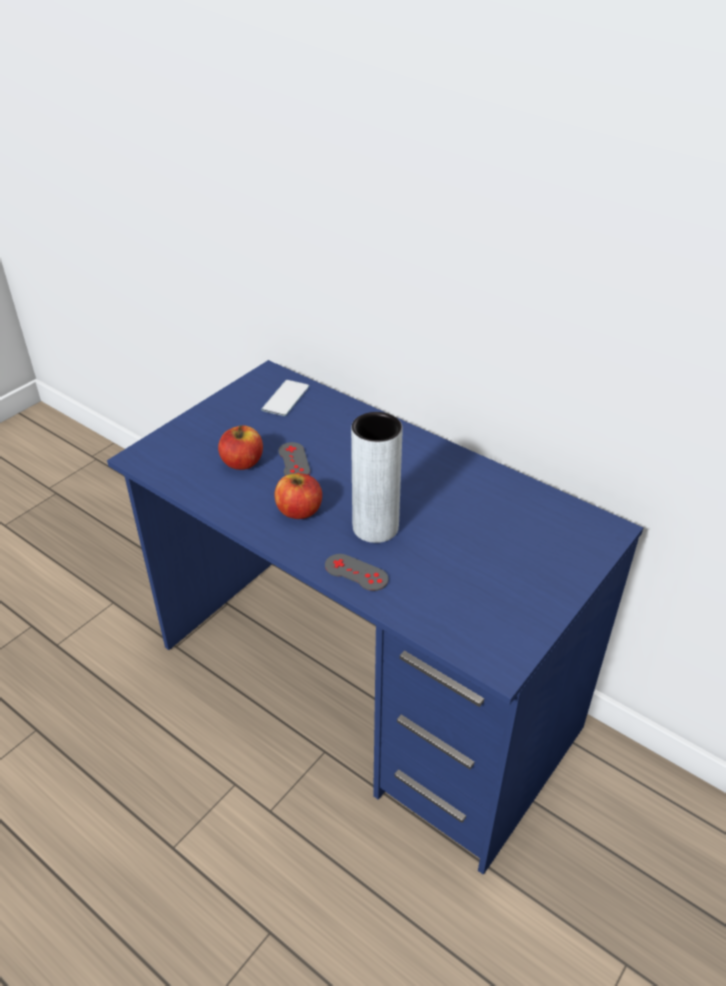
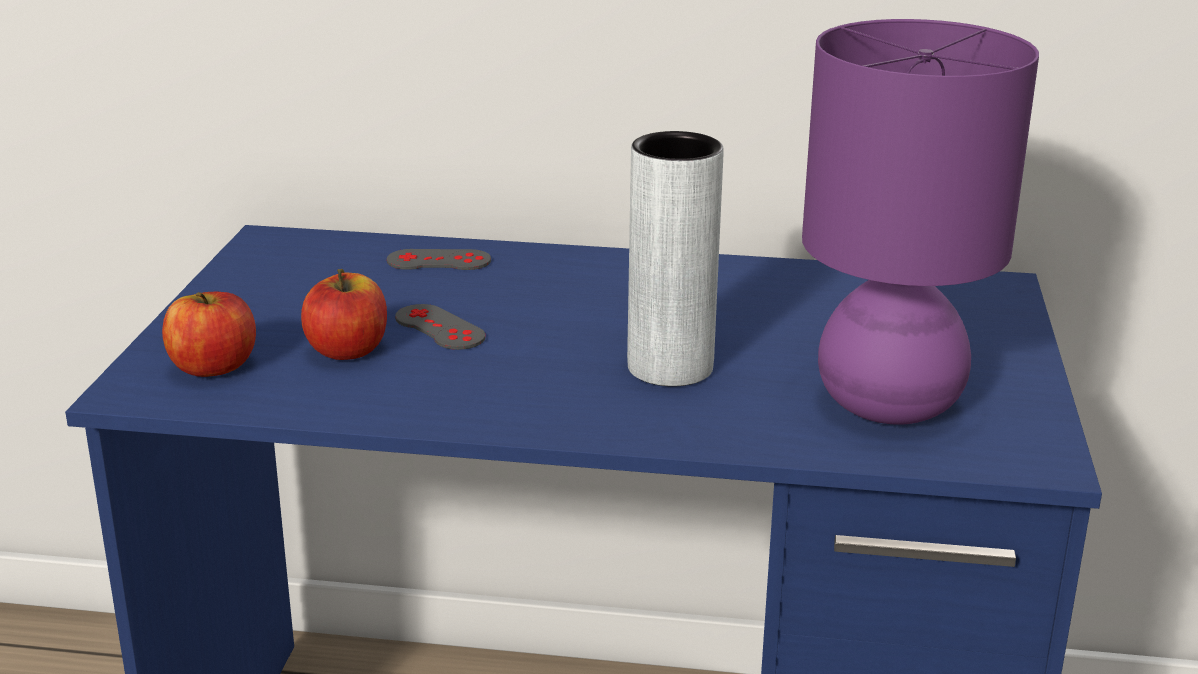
camera: 30 degrees left, 15 degrees down
(285, 398) = (334, 260): phone -> none
(299, 511) = (521, 381): apple -> apple (213, 367)
(356, 572) = (705, 425): grey game controller -> grey game controller (439, 261)
(459, 593) = (888, 404): none -> purple table lamp

